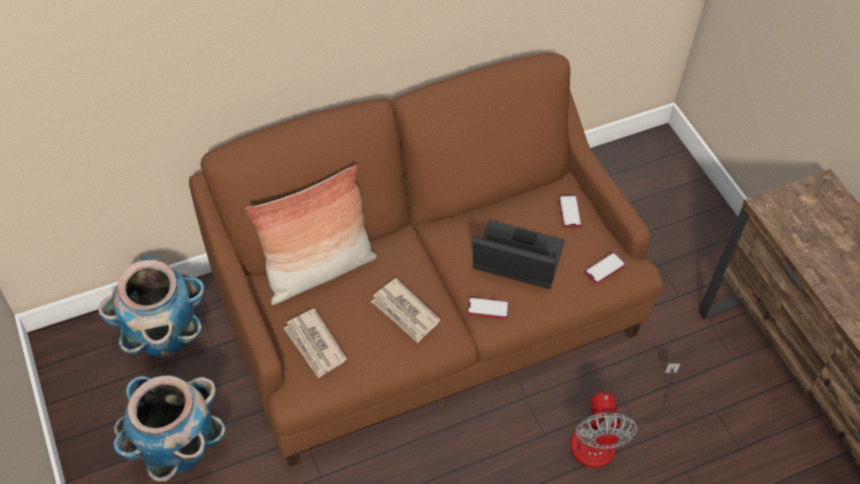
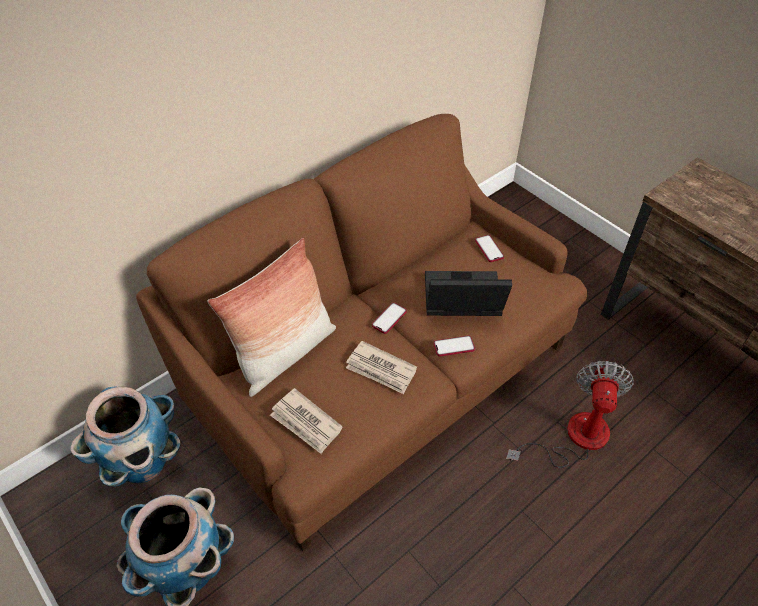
camera: 15 degrees left, 5 degrees down
(605, 269) = (539, 287): phone -> phone (389, 319)
(606, 436) = (574, 437): fan -> fan turned 150 degrees counterclockwise

